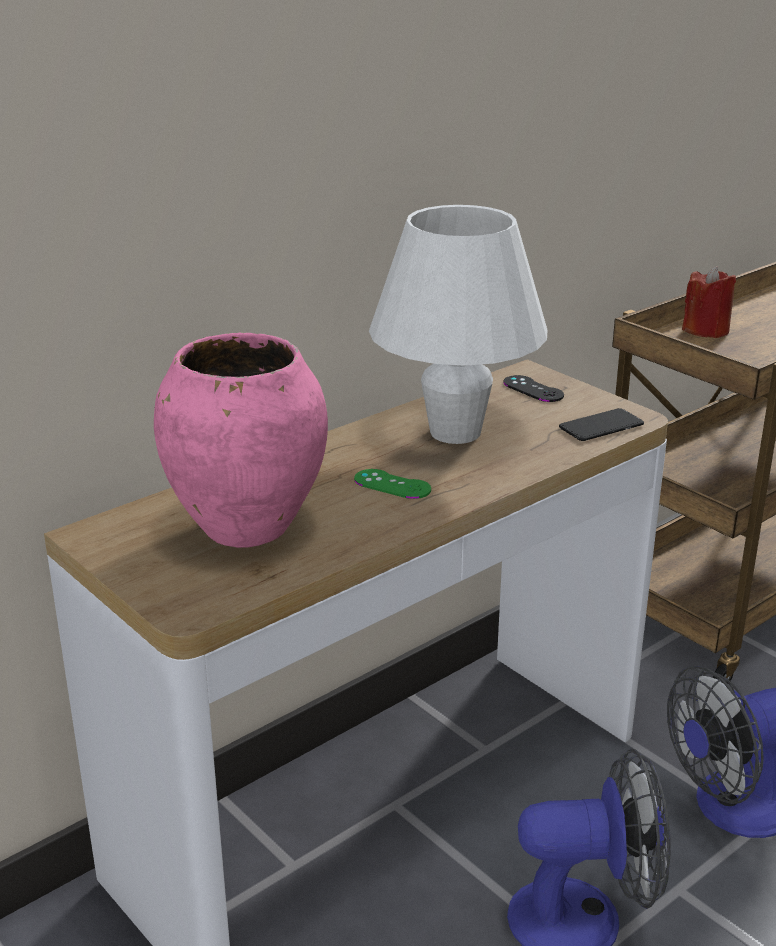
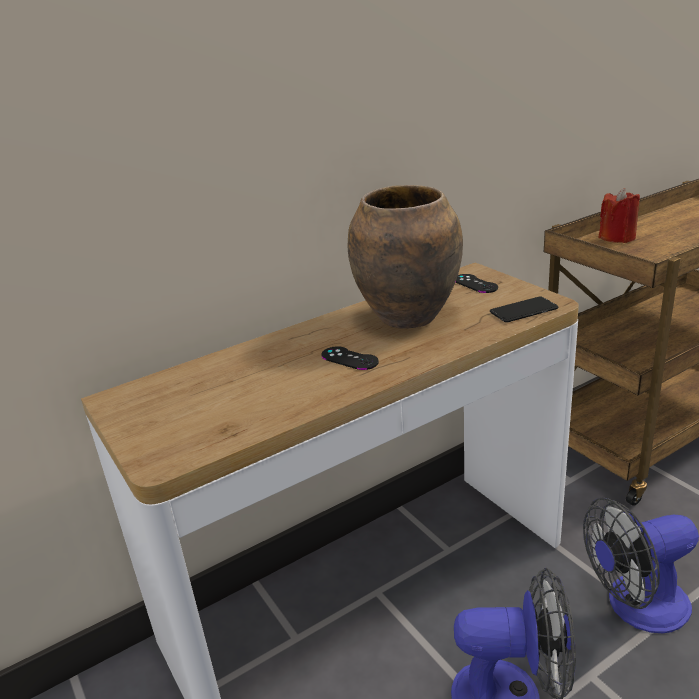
camera: 10 degrees right, 0 degrees up
(245, 527) = (227, 393): pink vase -> none
(392, 484) = (349, 358): green game controller -> black game controller
(455, 432) = (408, 317): white table lamp -> brown vase

